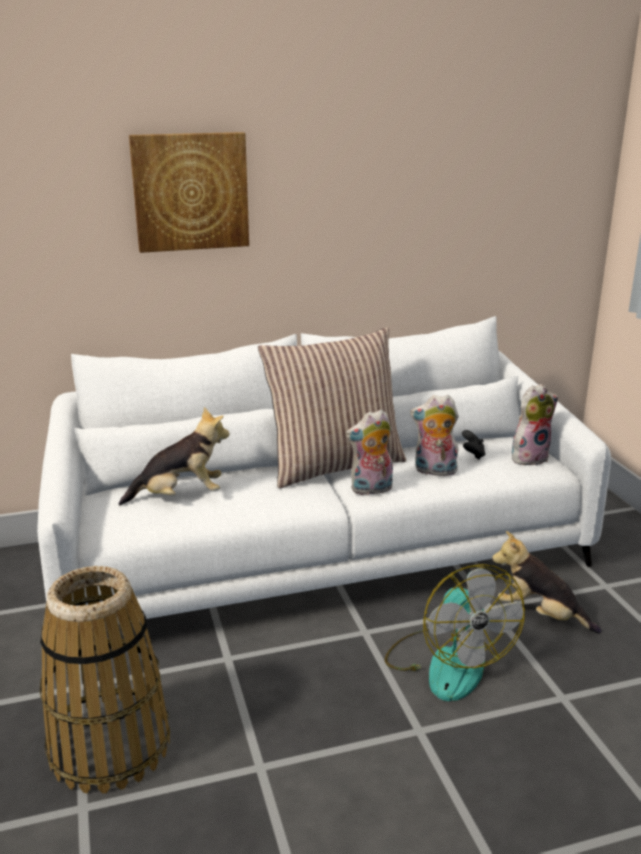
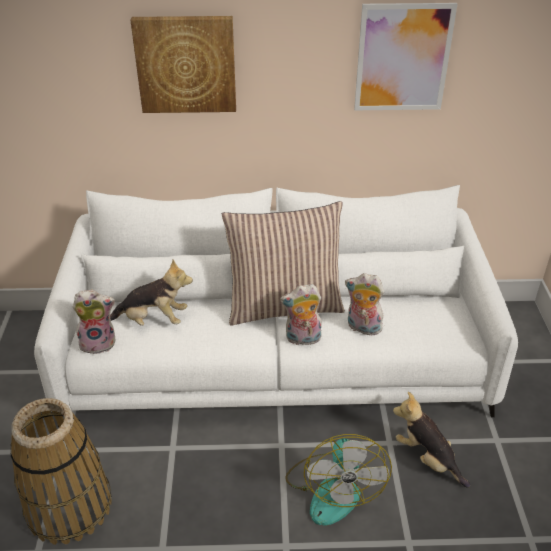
camera: 15 degrees right, 15 degrees up
(423, 178) = (403, 58): none -> picture
(472, 455) = (403, 314): black game controller -> none
(529, 457) = (452, 325): plush toy -> plush toy (99, 342)

